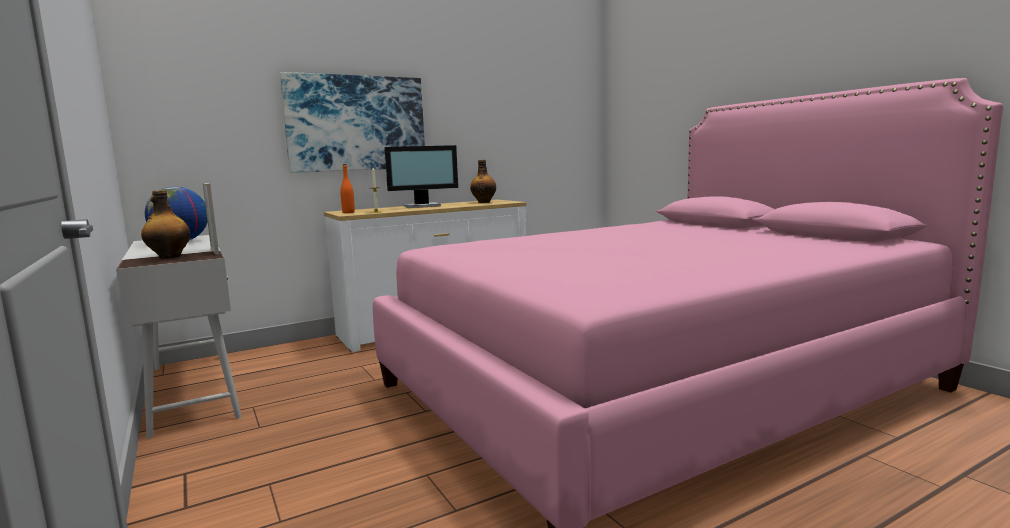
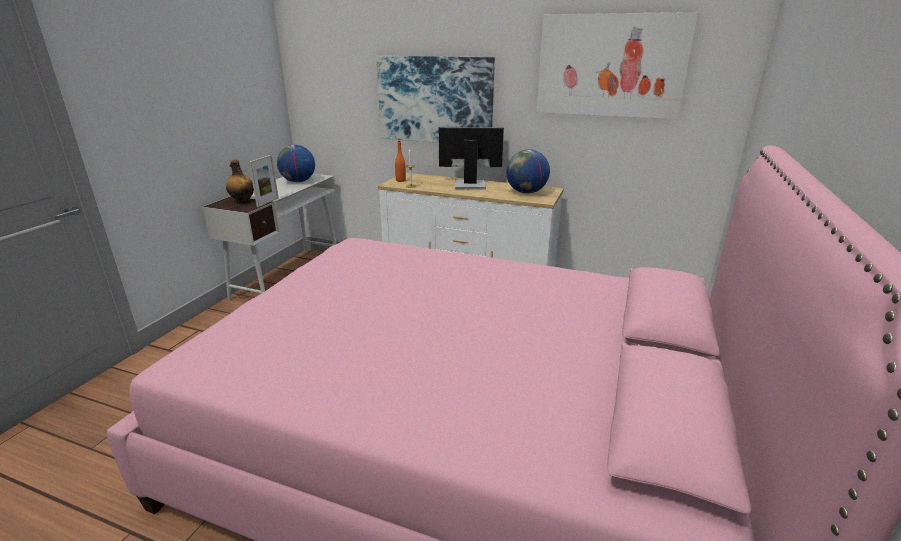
camera: 50 degrees right, 15 degrees up
(422, 206) = (469, 184): monitor -> monitor turned 150 degrees clockwise
(484, 202) = (526, 192): bottle -> globe
(515, 89) = (610, 66): none -> picture

